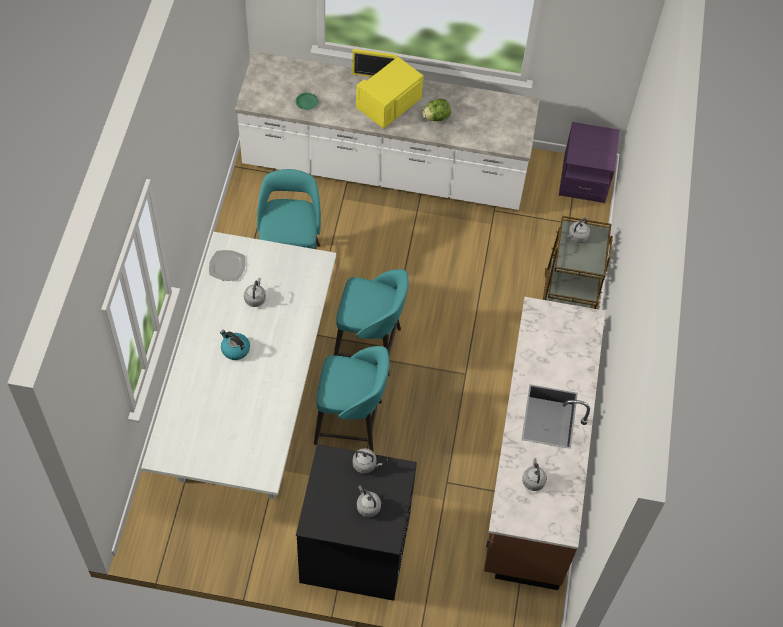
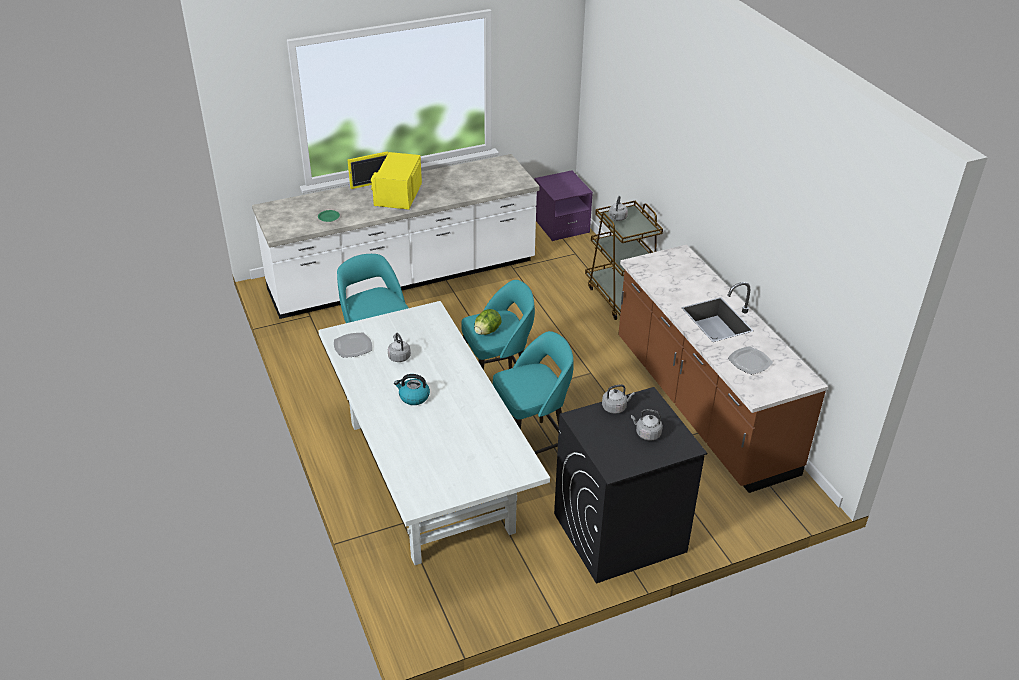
camera: 30 degrees left, 20 degrees down
(436, 117) = (444, 189): lettuce -> lettuce (487, 331)
(533, 480) = (749, 362): grey kettle -> plate

